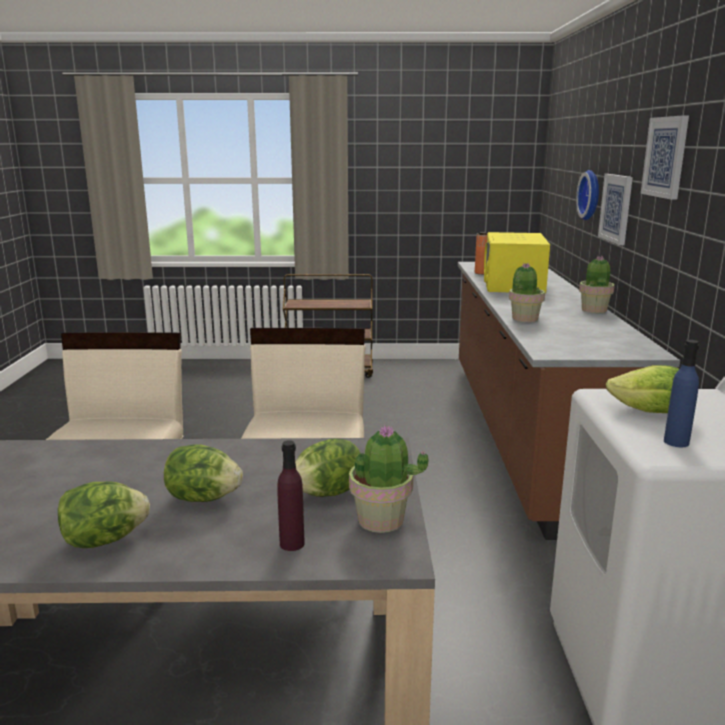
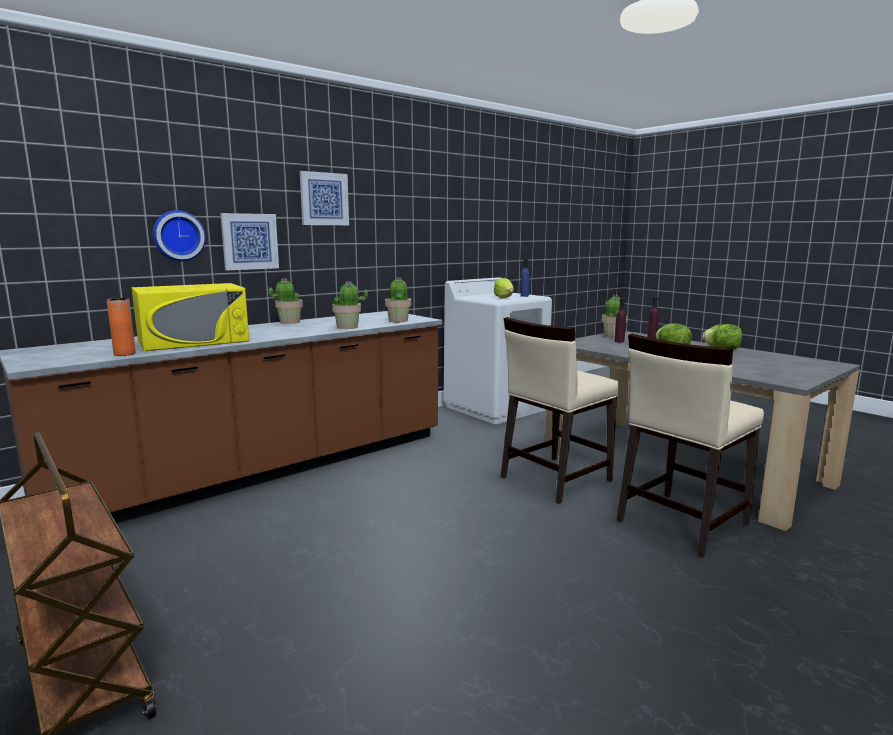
camera: 130 degrees left, 5 degrees down
(328, 493) = (619, 341): lettuce -> purple bottle
(550, 341) = (398, 320): none -> potted plant

